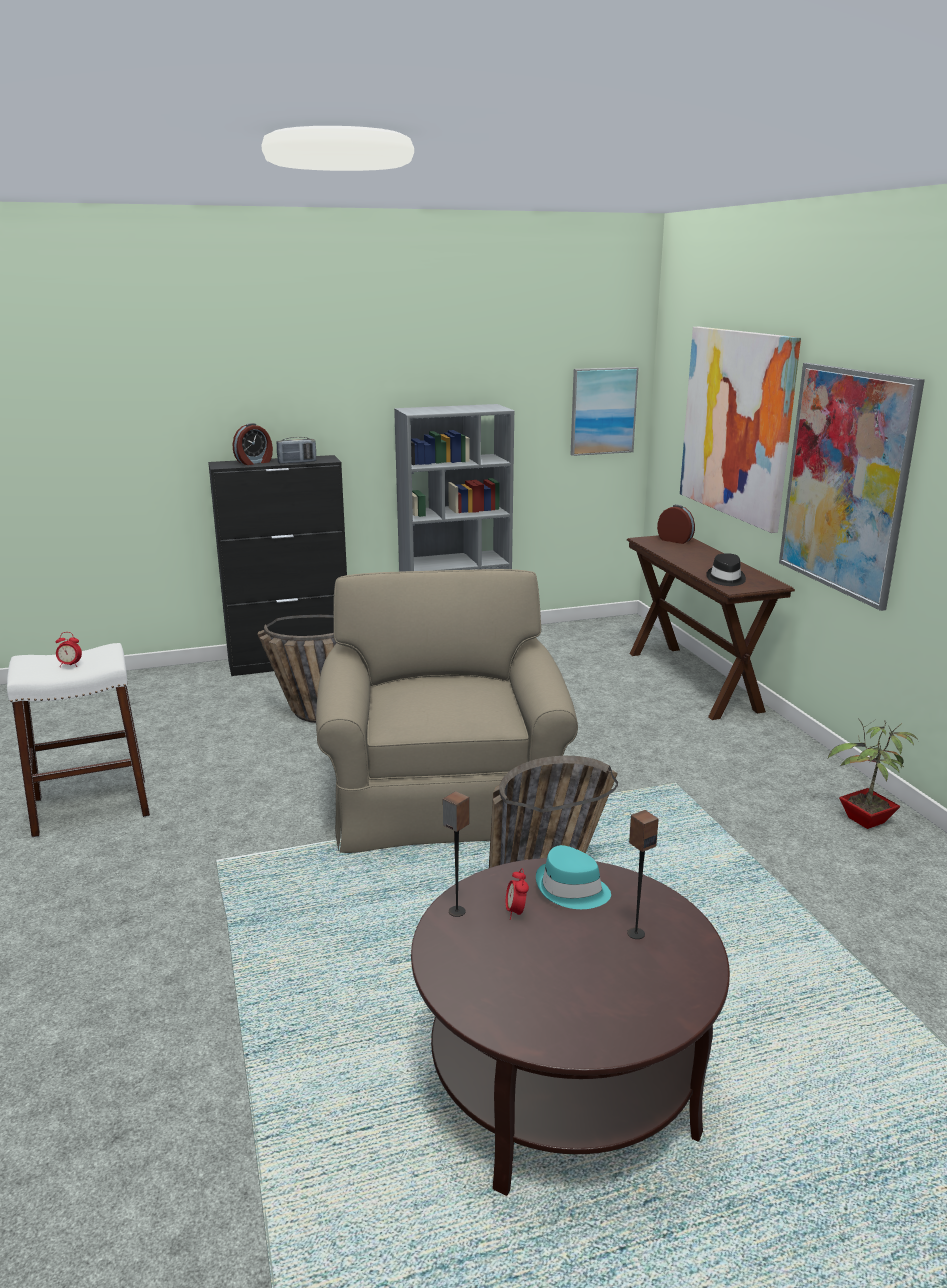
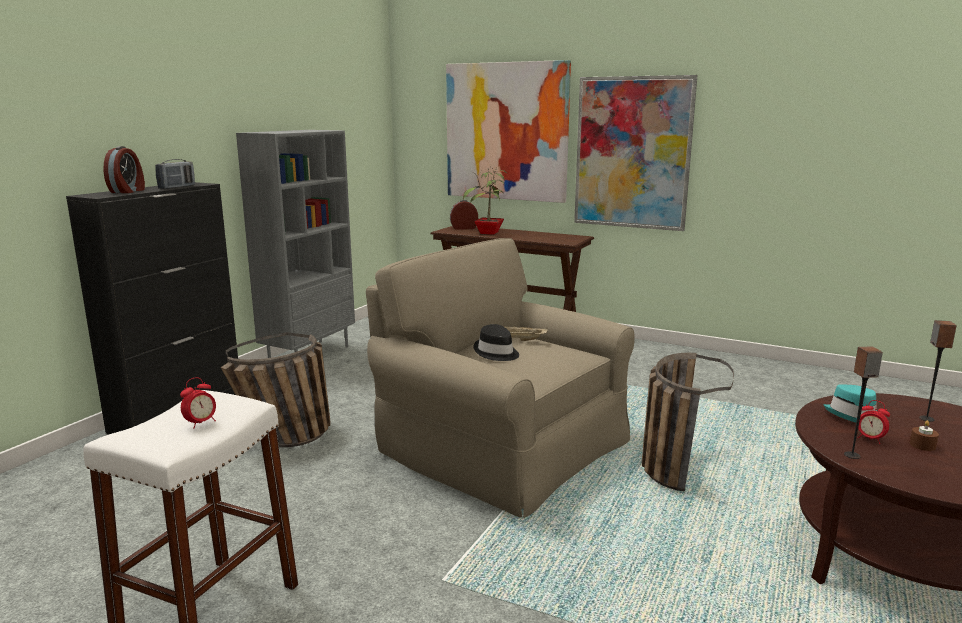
camera: 45 degrees left, 5 degrees down
(469, 685) = (518, 339): none -> beige tray
(546, 945) = (922, 445): none -> brown candle
(603, 411) = (368, 137): picture -> none
(725, 579) = (550, 239): black hat -> black hat (496, 353)
(864, 821) = (724, 365): potted plant -> potted plant (488, 233)

